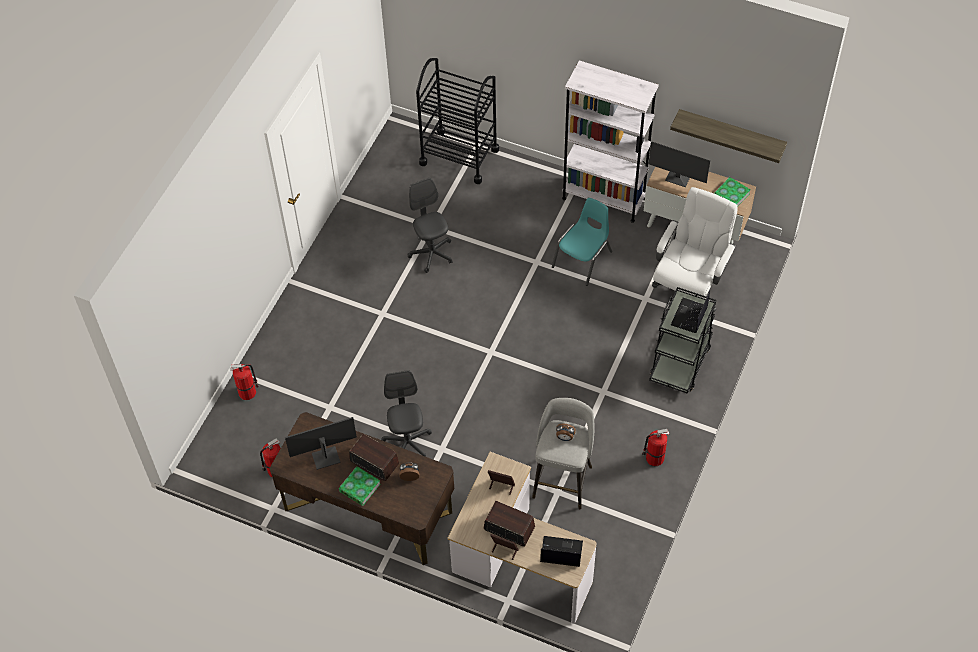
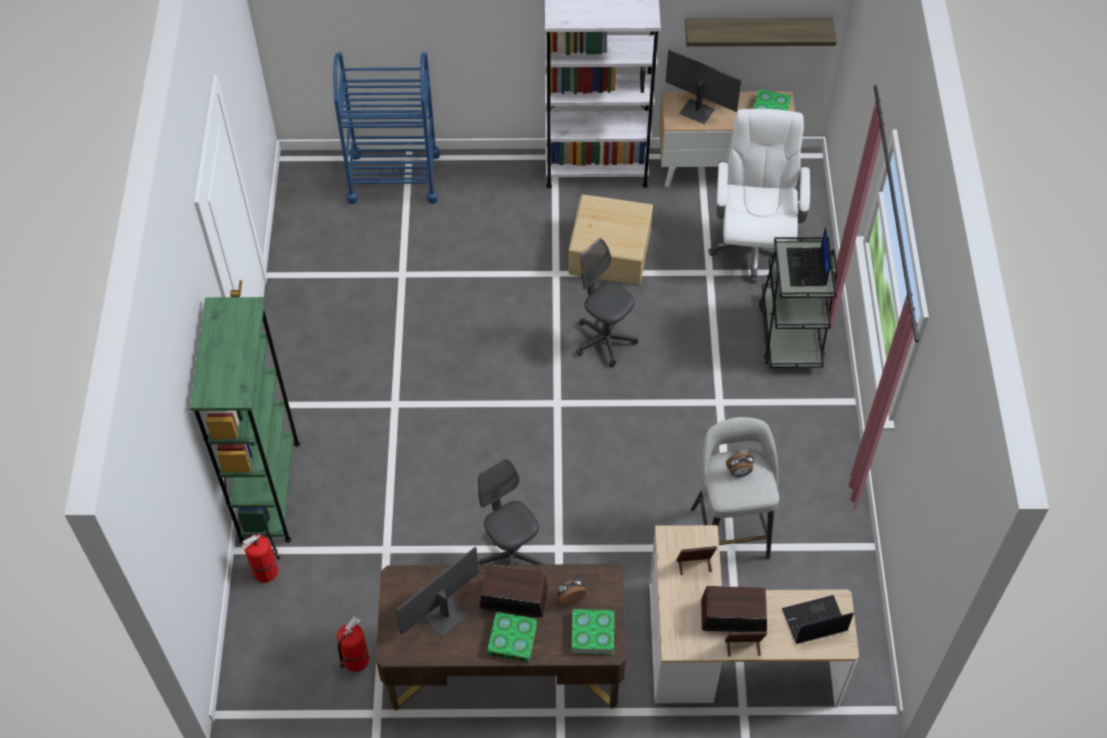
camera: 25 degrees left, 0 degrees up
(274, 341) = (269, 491): none -> green bookcase
(412, 504) = (592, 633): none -> book
(431, 253) = (420, 307): grey office chair -> grey office chair (605, 340)
(459, 156) = (393, 177): black cart -> blue cart
(583, 259) = (610, 251): turquoise chair -> beige storage box
(654, 458) = (822, 461): fire extinguisher -> none
(678, 178) = (697, 110): monitor -> monitor turned 150 degrees counterclockwise

